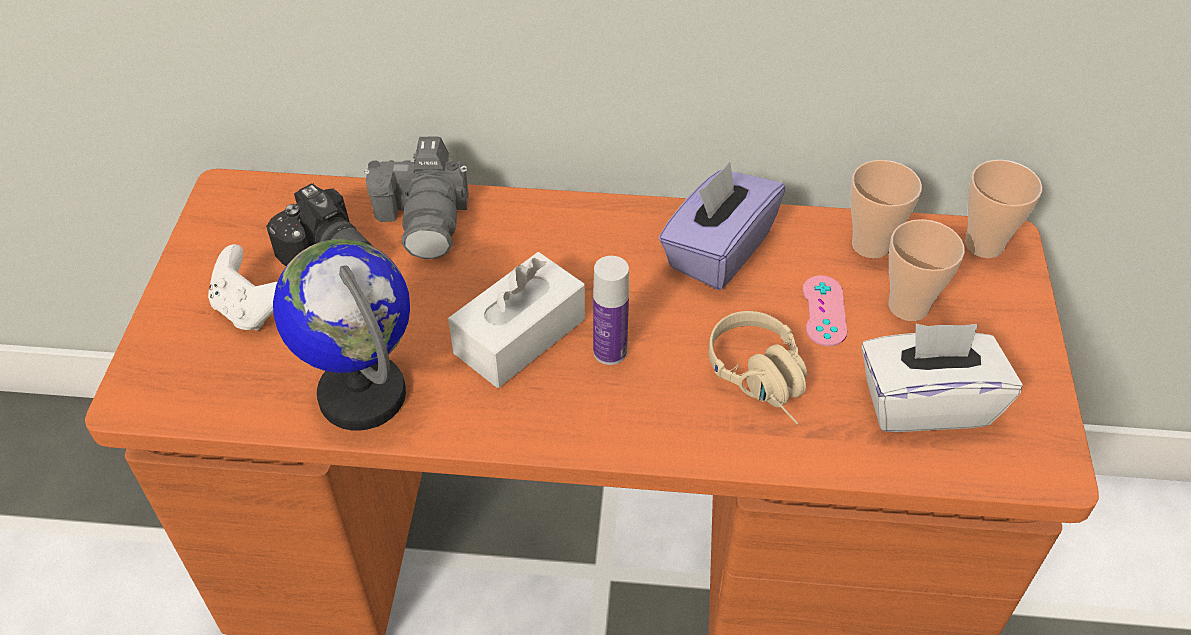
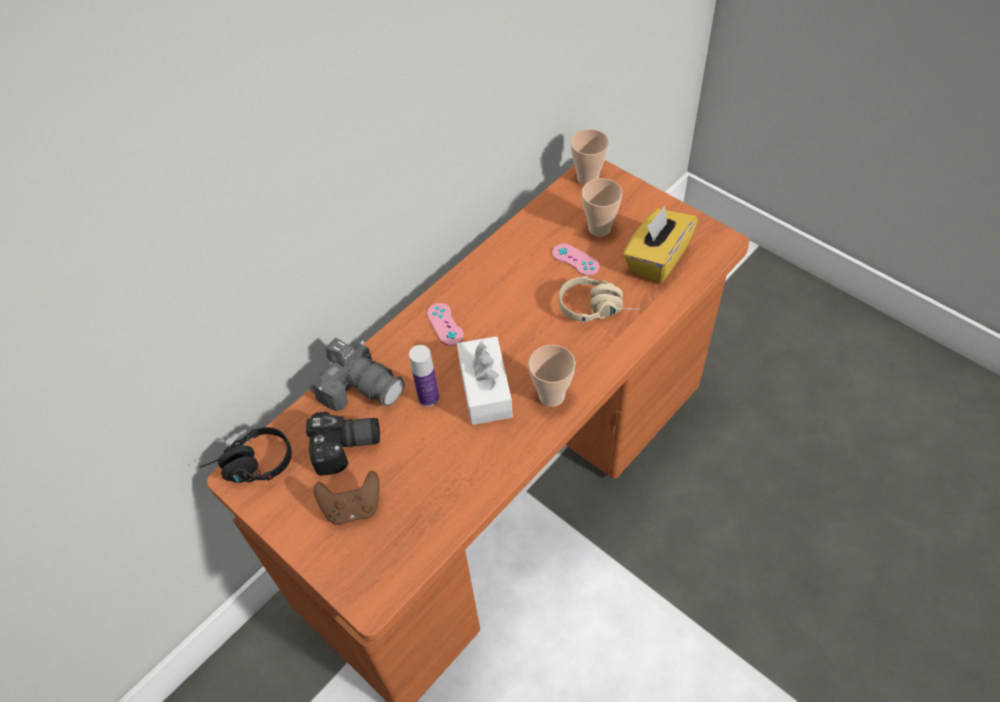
camera: 50 degrees left, 5 degrees up
(245, 193) = (250, 467): none -> black headphones
(251, 310) = (353, 507): white game controller -> brown game controller
(363, 394) = (464, 481): globe -> none
(586, 240) = (445, 324): none -> pink game controller
(610, 351) = (528, 357): bottle -> bottle (428, 397)
(717, 251) = (502, 276): purple tissue box -> none
(870, 245) = (551, 217): cup -> cup (551, 396)
(925, 402) = (656, 259): white tissue box -> yellow tissue box

